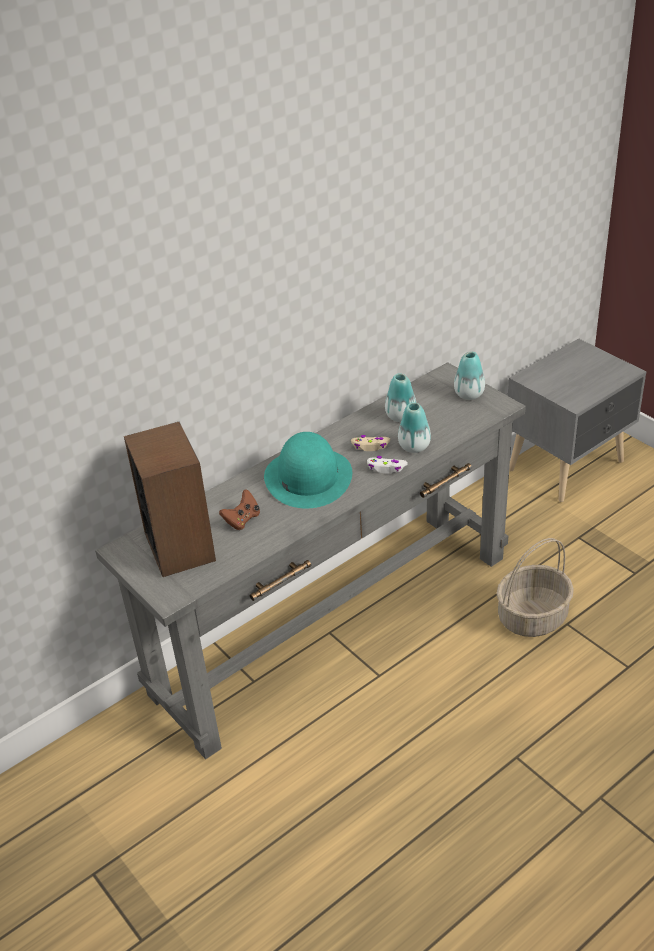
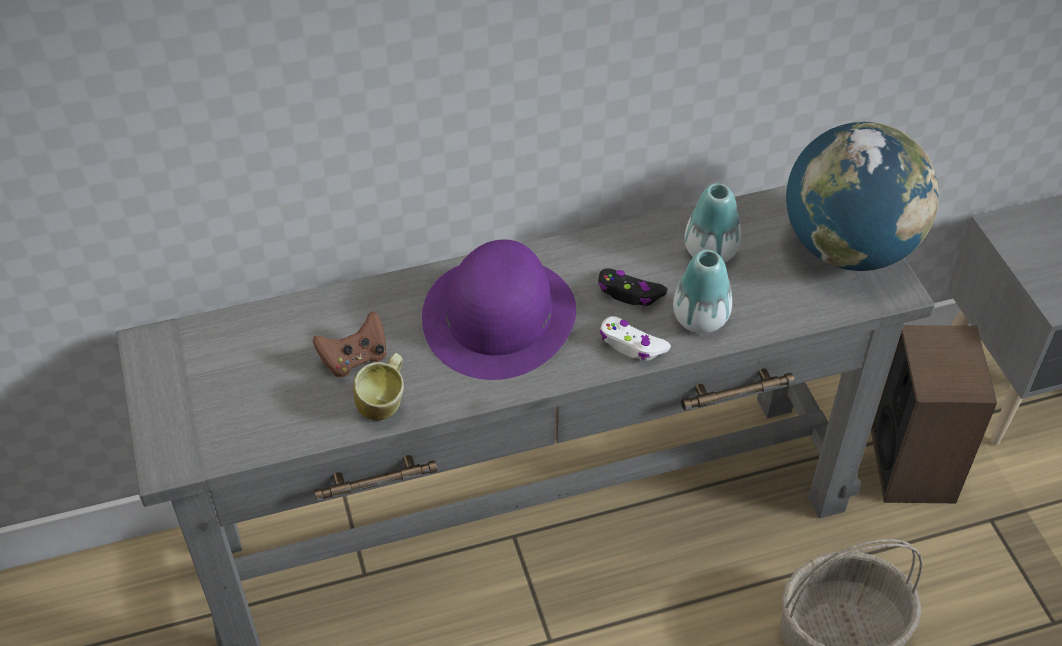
camera: 20 degrees right, 10 degrees up
(180, 546) = (237, 372): speaker -> speaker (913, 464)
(273, 534) = (385, 405): none -> mug
(308, 477) = (499, 315): turquoise hat -> purple hat
(370, 446) = (629, 293): beige game controller -> black game controller
(469, 394) = (848, 248): vase -> globe

